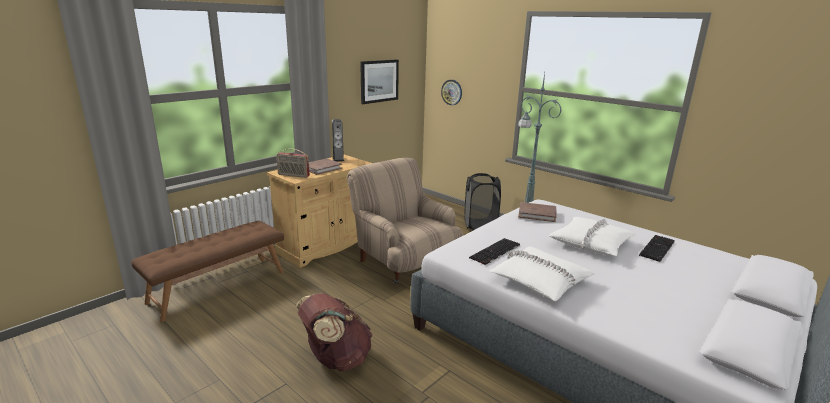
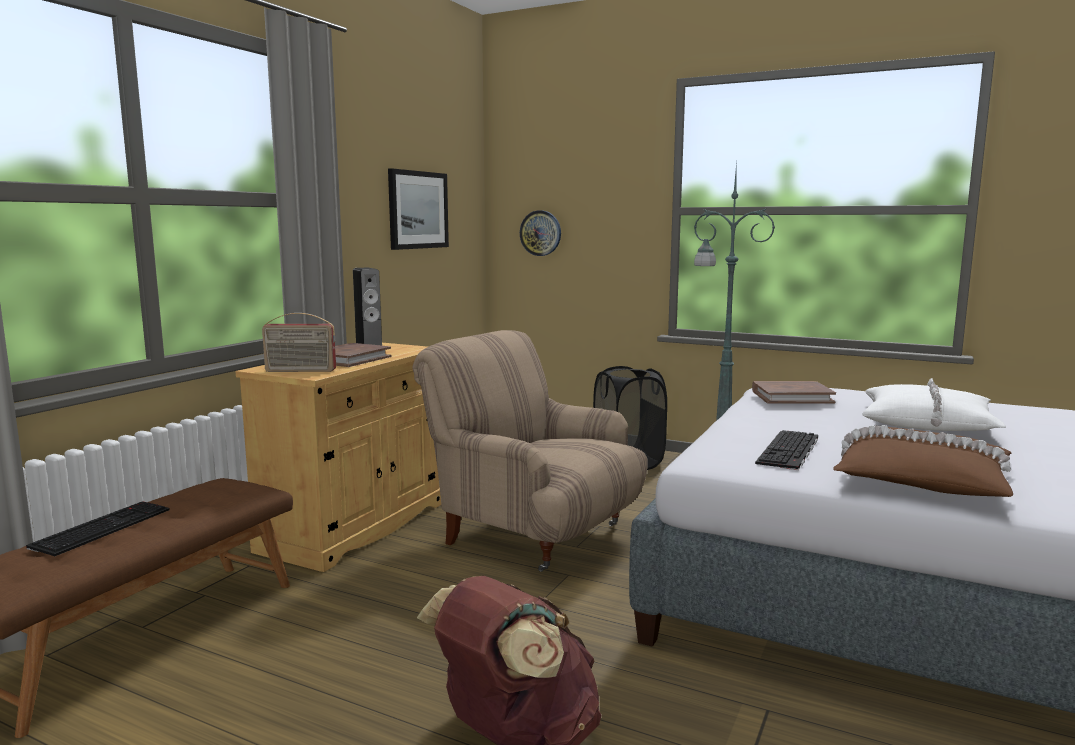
camera: 15 degrees left, 10 degrees down
(540, 280) = (921, 480): white pillow -> brown pillow
(656, 247) = (1030, 418): keyboard -> keyboard (102, 527)

